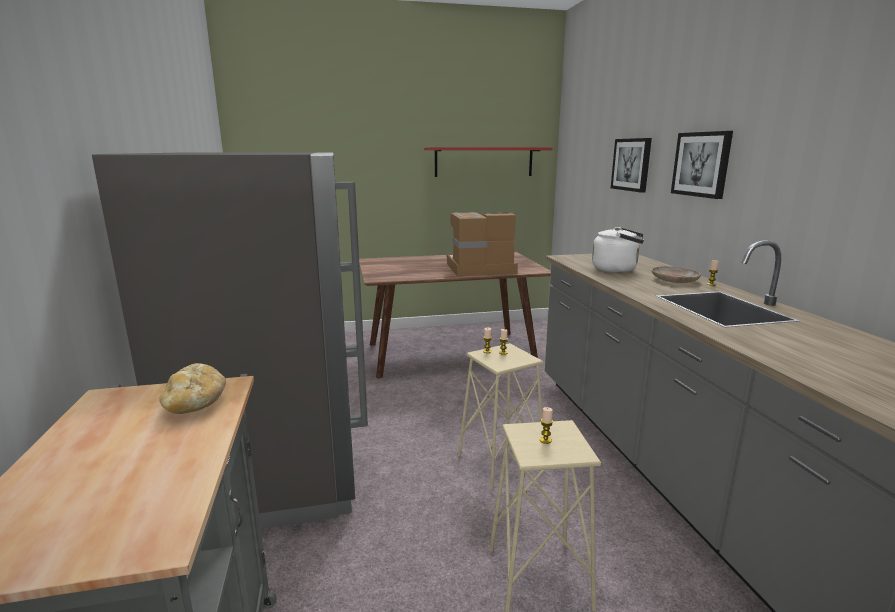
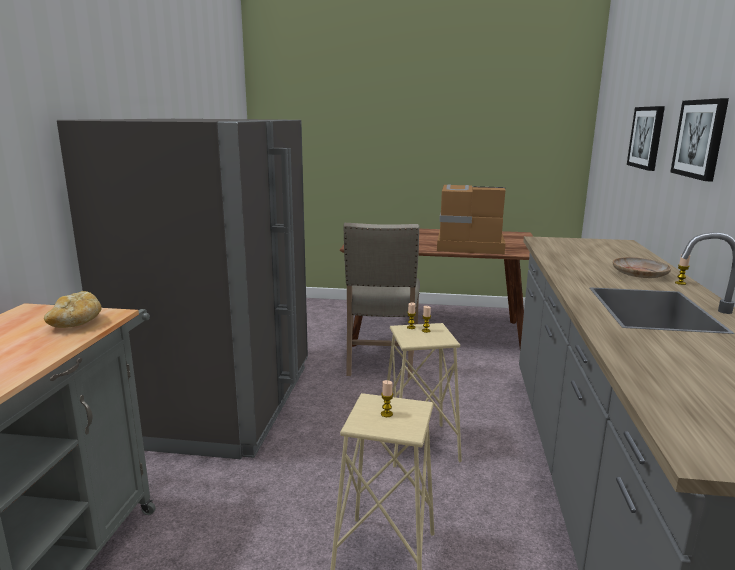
camera: 20 degrees right, 0 degrees up
(414, 387) = (381, 360): none -> beige chair
(484, 162) = (504, 131): red shelf -> none
(617, 269) = (585, 257): white kettle -> none

